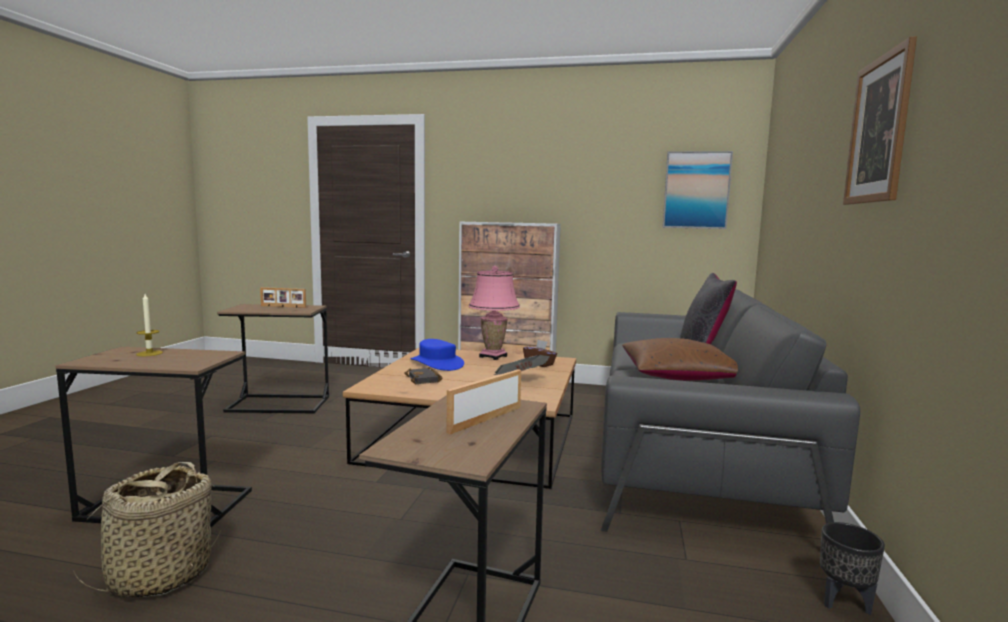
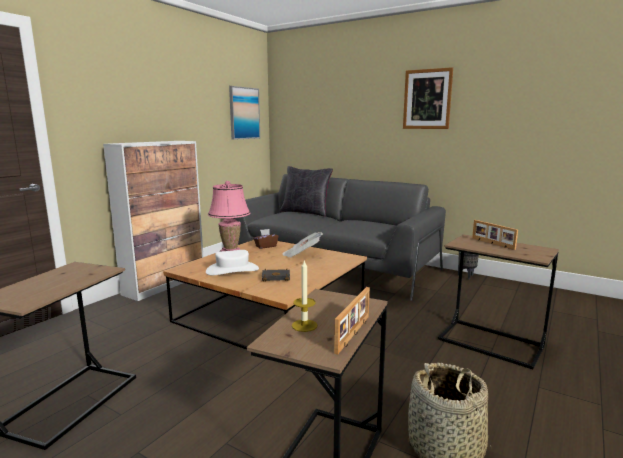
camera: 70 degrees left, 5 degrees up
(283, 306) = (48, 279): picture frame -> picture frame (354, 334)
(437, 363) = (232, 270): blue hat -> white hat
(678, 376) = (355, 223): brown pillow -> none

